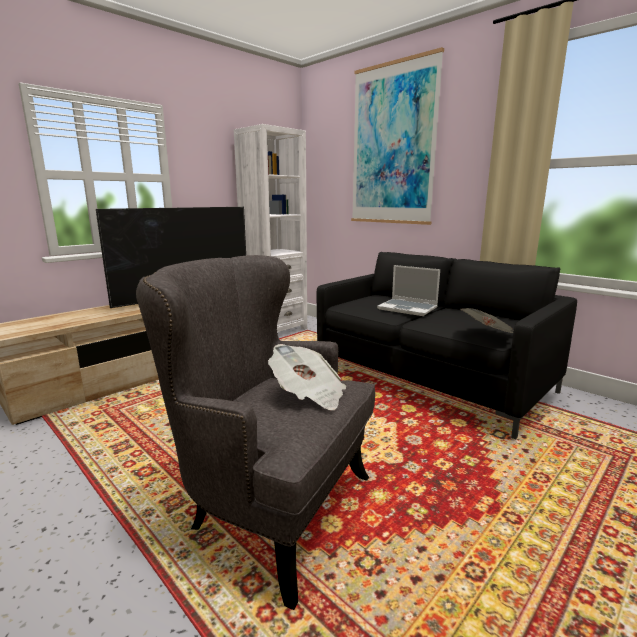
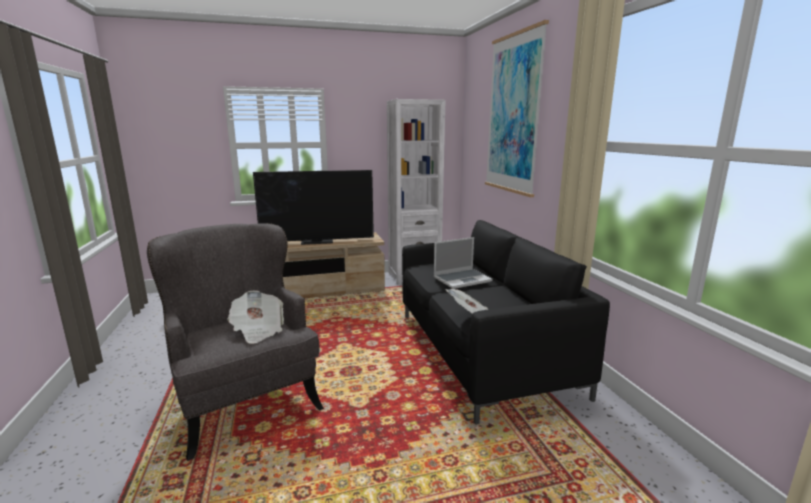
camera: 30 degrees right, 0 degrees up
(408, 308) = (462, 279): laptop -> laptop turned 90 degrees counterclockwise

